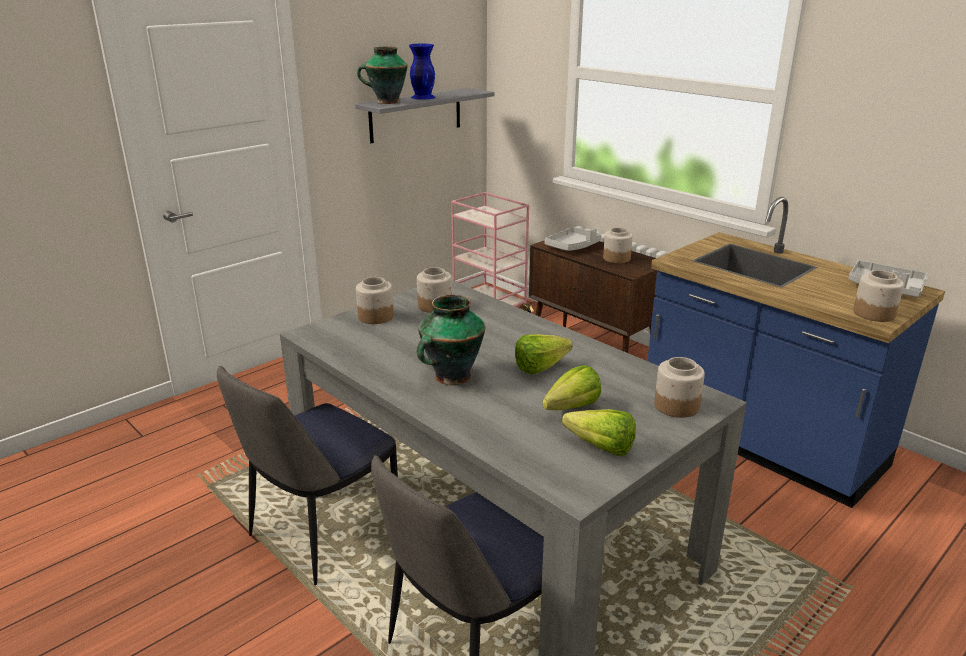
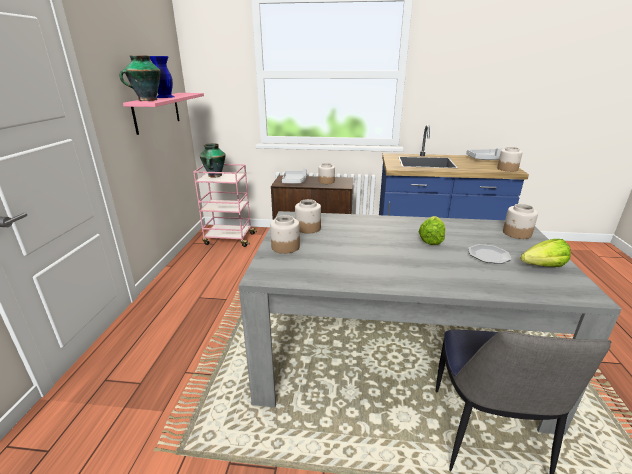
camera: 40 degrees left, 0 degrees up
(321, 533) = (311, 429): chair -> none
(416, 115) = (157, 112): grey shelf -> pink shelf
(451, 377) = (404, 264): vase -> vase (214, 175)
(566, 410) = (489, 255): lettuce -> plate

